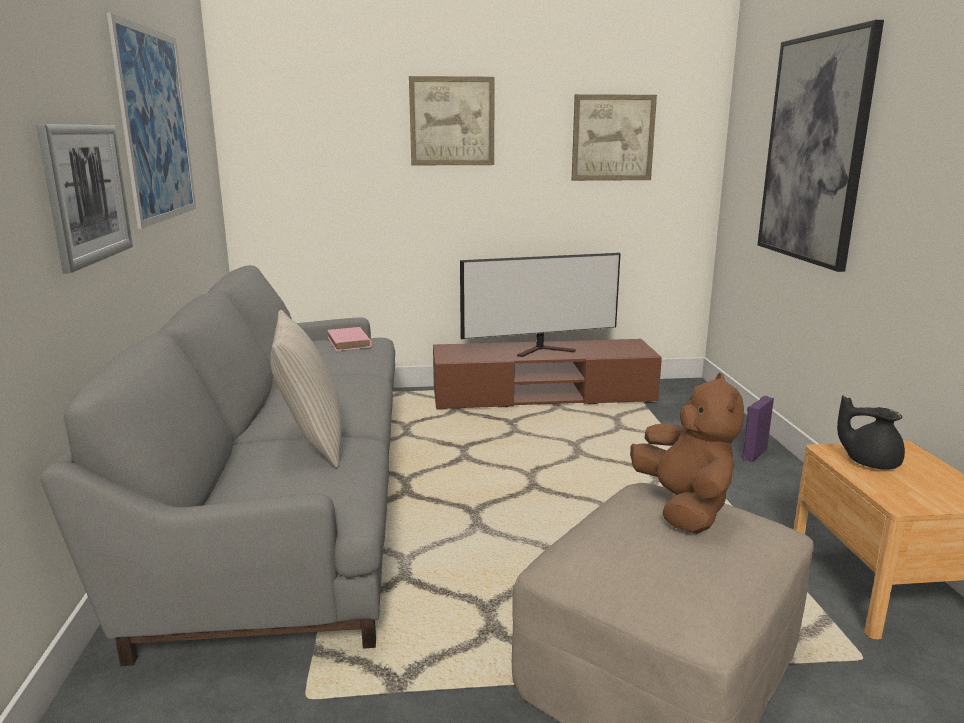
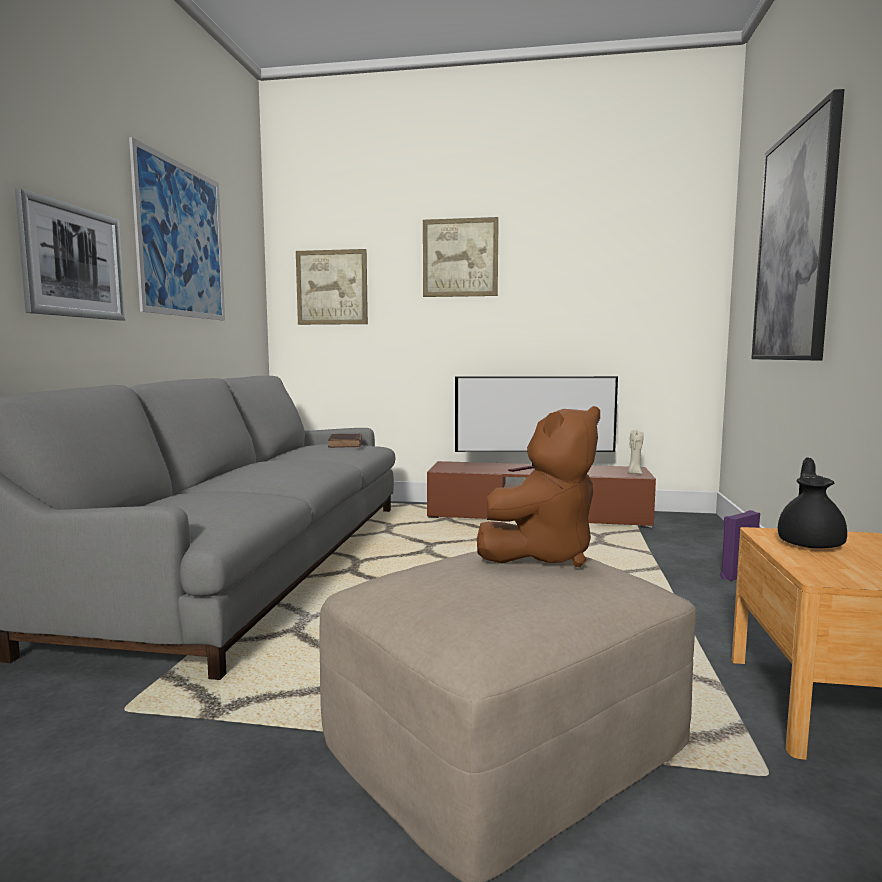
camera: 15 degrees right, 10 degrees down
(311, 442) = (234, 492): beige pillow -> none
(349, 343) = (345, 444): pink book -> brown book
(613, 138) = (612, 269): picture -> picture (332, 287)
(638, 350) = (634, 473): none -> beige candle
(684, 507) = (542, 555): brown plush toy -> brown plush toy turned 45 degrees clockwise
(869, 462) = (810, 543): black teapot -> black teapot turned 75 degrees clockwise

